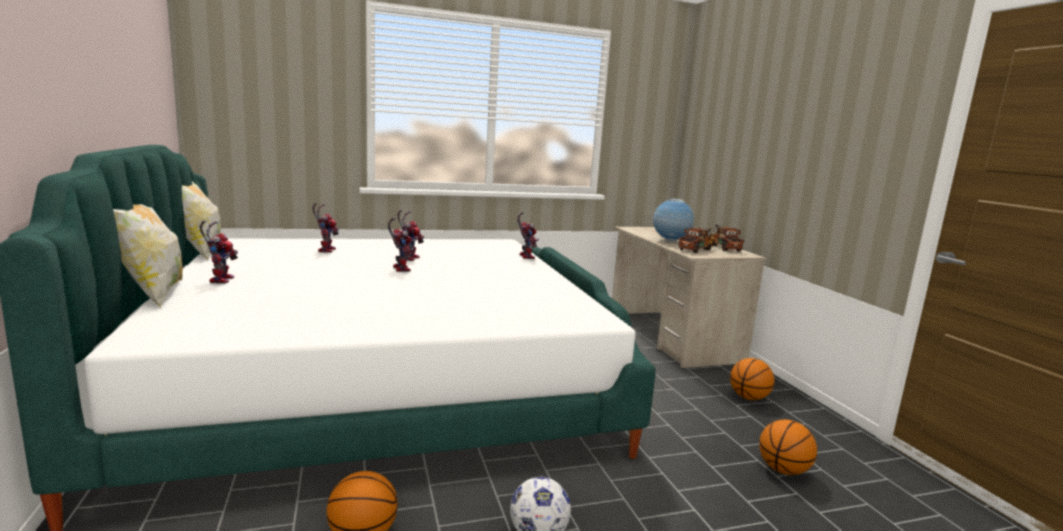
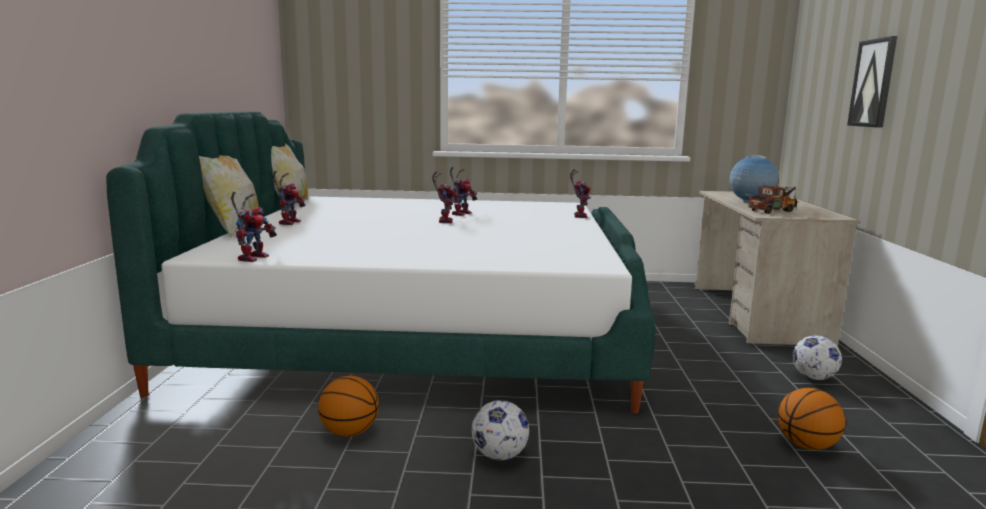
camera: 20 degrees right, 0 degrees up
(326, 250) = (391, 206): toy robot -> toy robot (253, 257)
(723, 247) = (813, 210): toy truck -> none
(749, 397) = (814, 378): basketball -> football
(773, 142) = (873, 83): none -> picture

